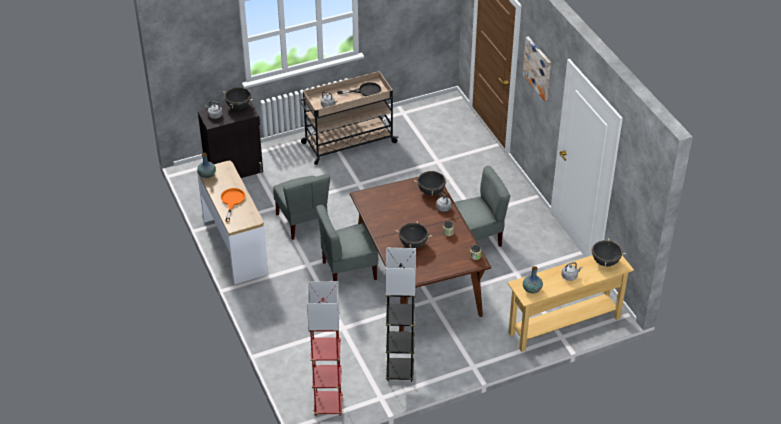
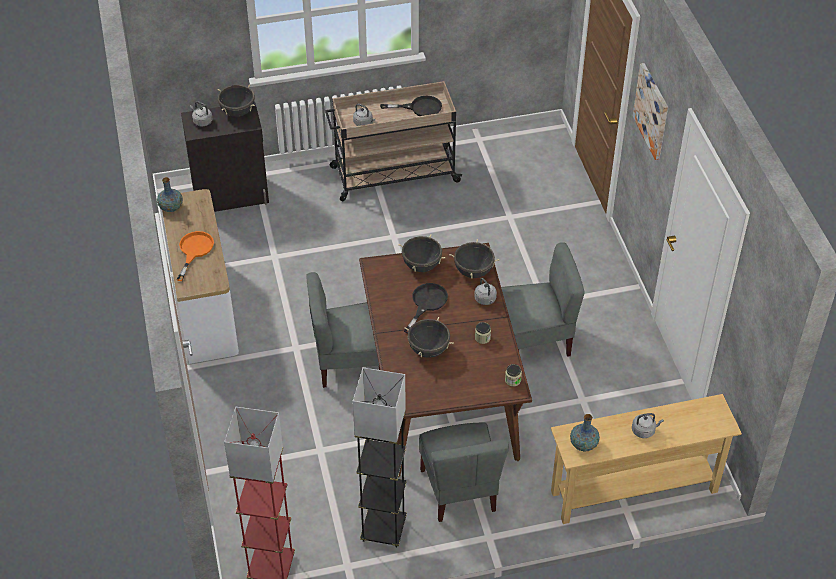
camera: 10 degrees right, 5 degrees up
(303, 222) = (304, 283): grey chair -> grey chair (459, 490)
(404, 215) = (426, 303): none -> black frying pan
(605, 262) = (701, 415): black cooking pot -> black cooking pot (421, 266)

